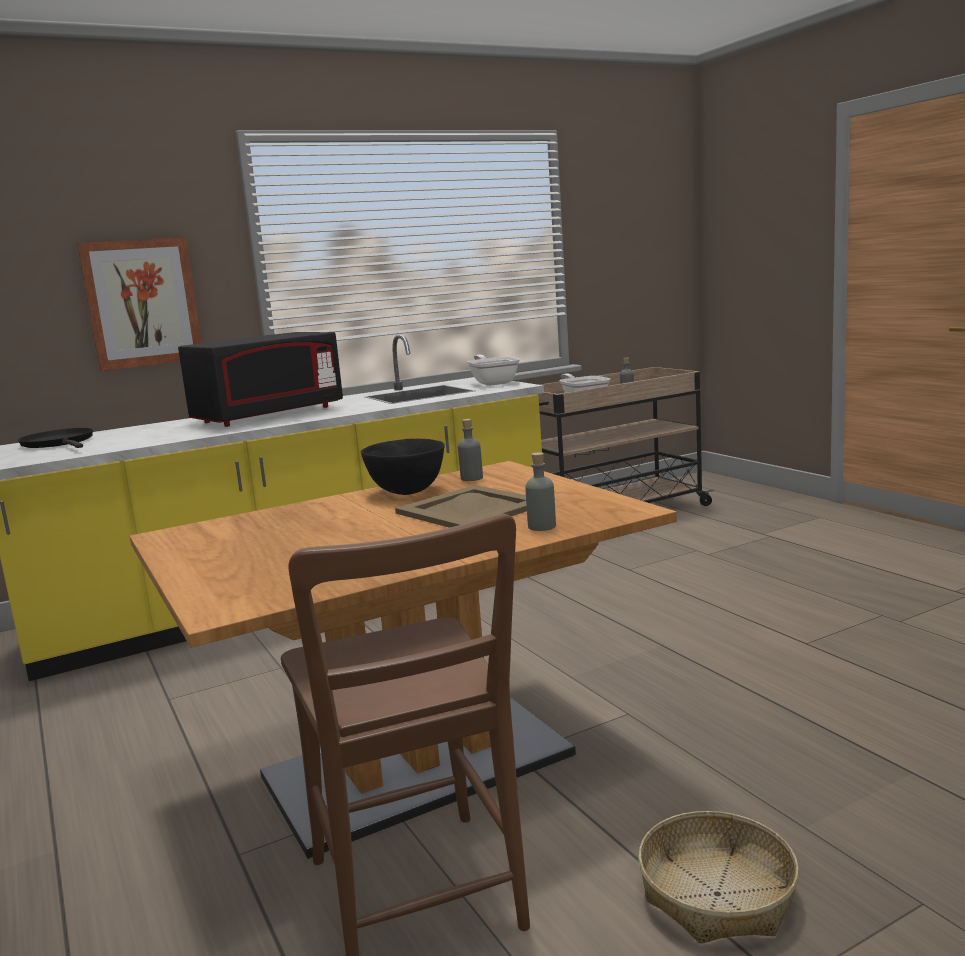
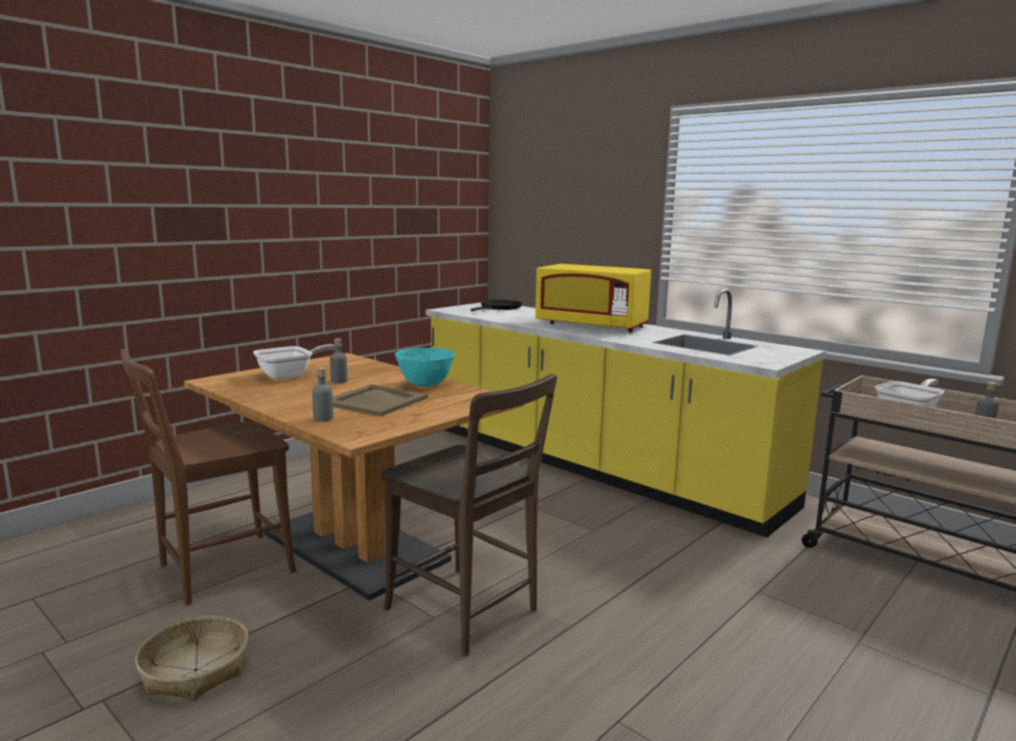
camera: 70 degrees right, 0 degrees up
(142, 303) = (591, 231): picture -> none
(268, 415) = (592, 325): black microwave -> yellow microwave
(407, 492) = (425, 384): black bowl -> turquoise bowl
(471, 478) = (462, 394): grey bottle -> grey bottle (339, 381)
(493, 383) = (779, 356): frying pan -> frying pan (291, 375)
(624, 694) = (467, 612): none -> brown chair

